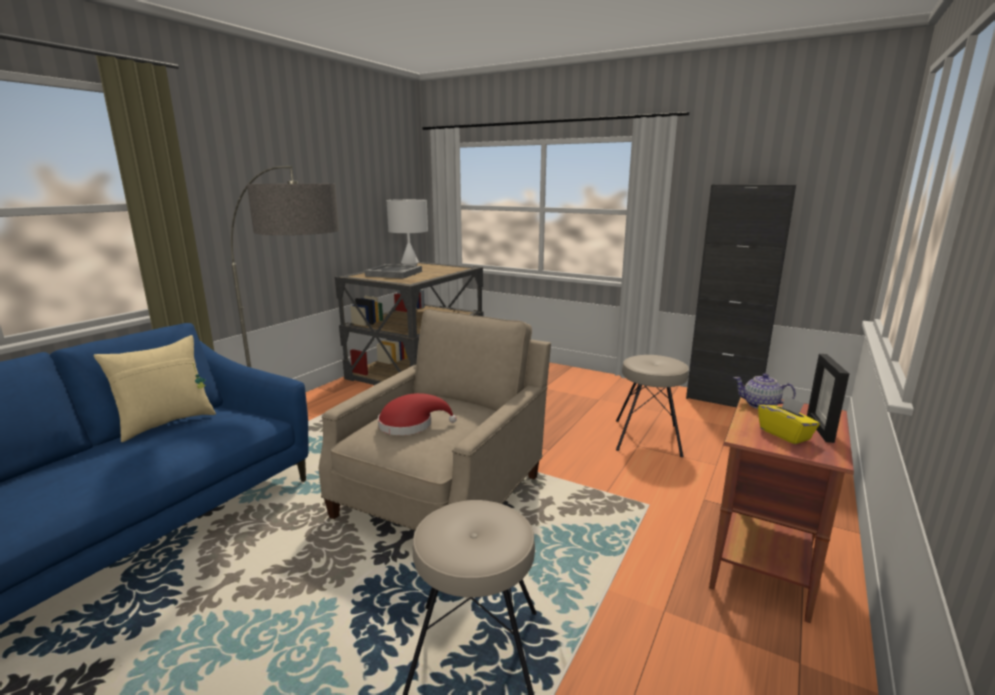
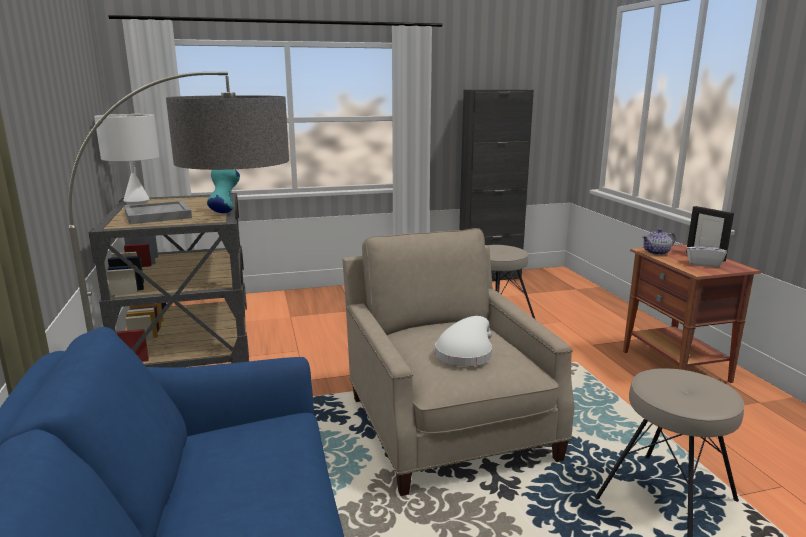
camera: 45 degrees left, 0 degrees up
(166, 424) = (192, 478): beige pillow -> none
(410, 425) = (465, 353): red hat -> white hat
(430, 278) = (225, 212): none -> turquoise vase
(785, 434) = (703, 264): yellow tissue box -> white tissue box

